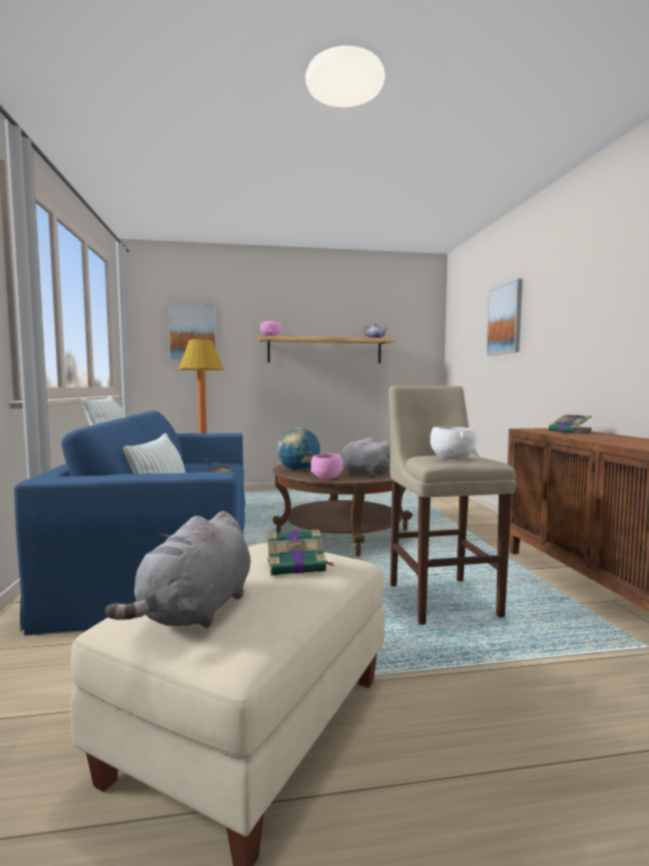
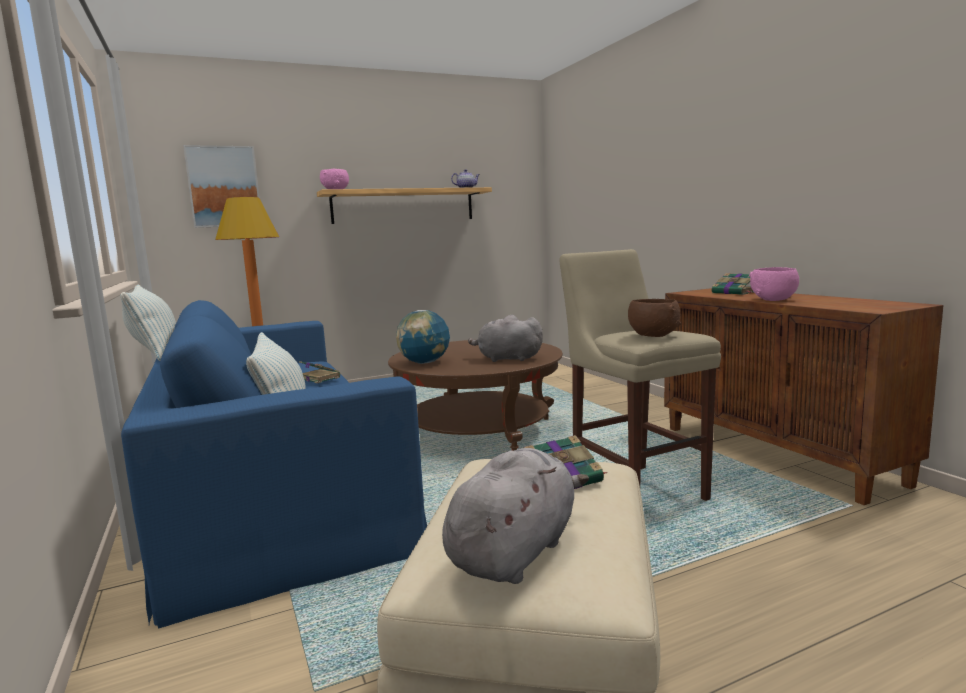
camera: 15 degrees left, 5 degrees up
(196, 612) = (515, 552): grey plush toy -> grey plush toy turned 150 degrees counterclockwise
(327, 478) = (471, 369): pink bowl -> pink bowl (774, 300)
(452, 459) = (653, 336): white bowl -> brown bowl
(505, 319) = (630, 164): picture -> none

